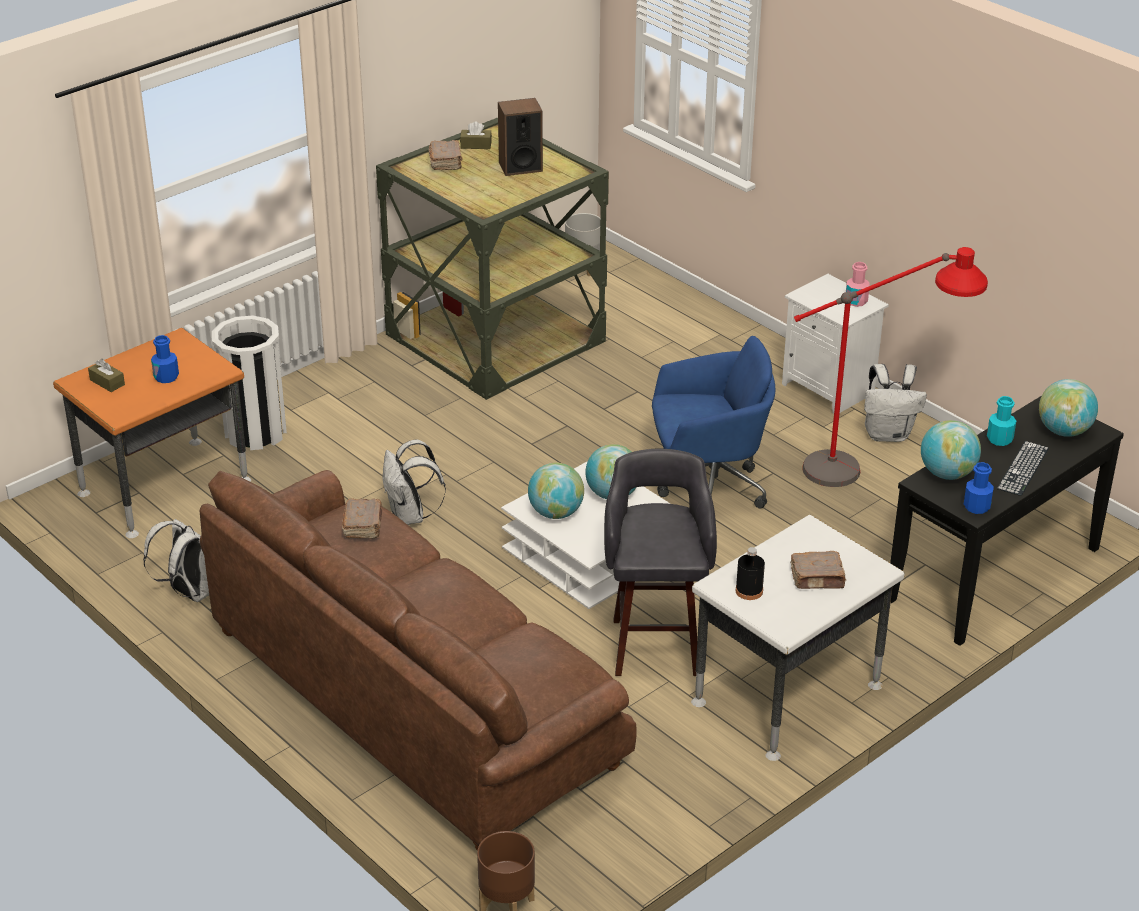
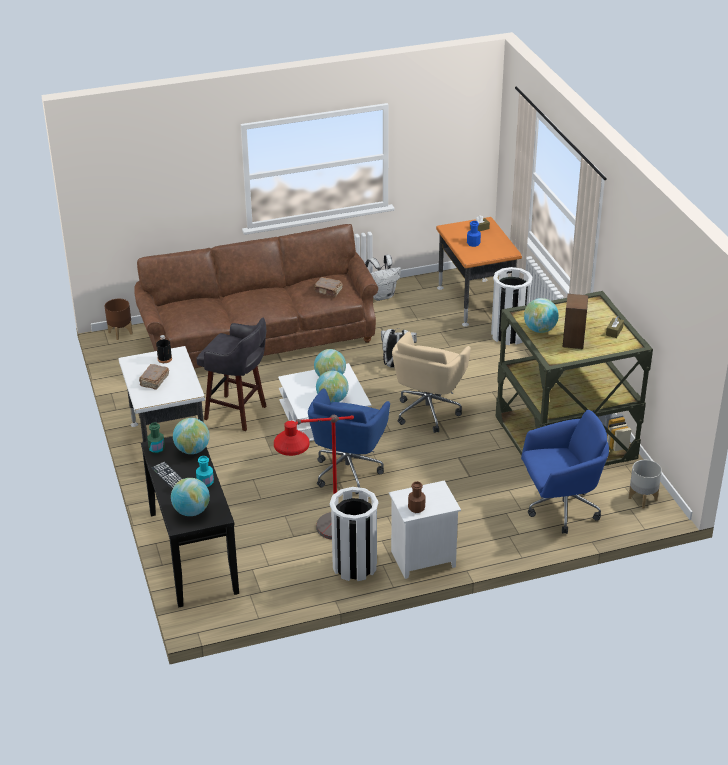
camera: 115 degrees right, 0 degrees up
(446, 162) = (594, 316): brown book -> none
(512, 192) = (540, 329): none -> globe
(513, 458) = (428, 411): none -> beige office chair
(652, 315) = (560, 510): none -> blue office chair
(856, 301) = (416, 508): pink bottle -> brown bottle
(888, 434) = (354, 566): white backpack -> white trash can
(976, 507) = (157, 449): blue bottle -> green bottle

